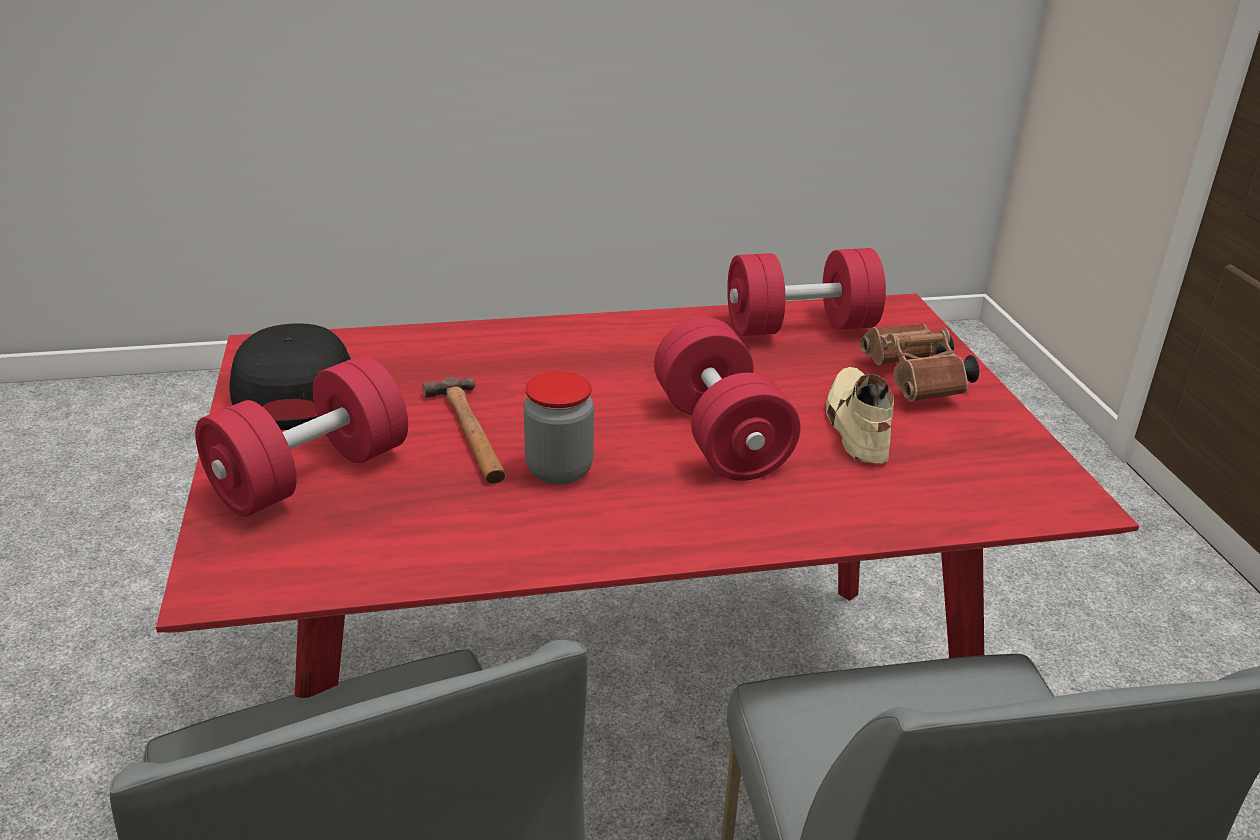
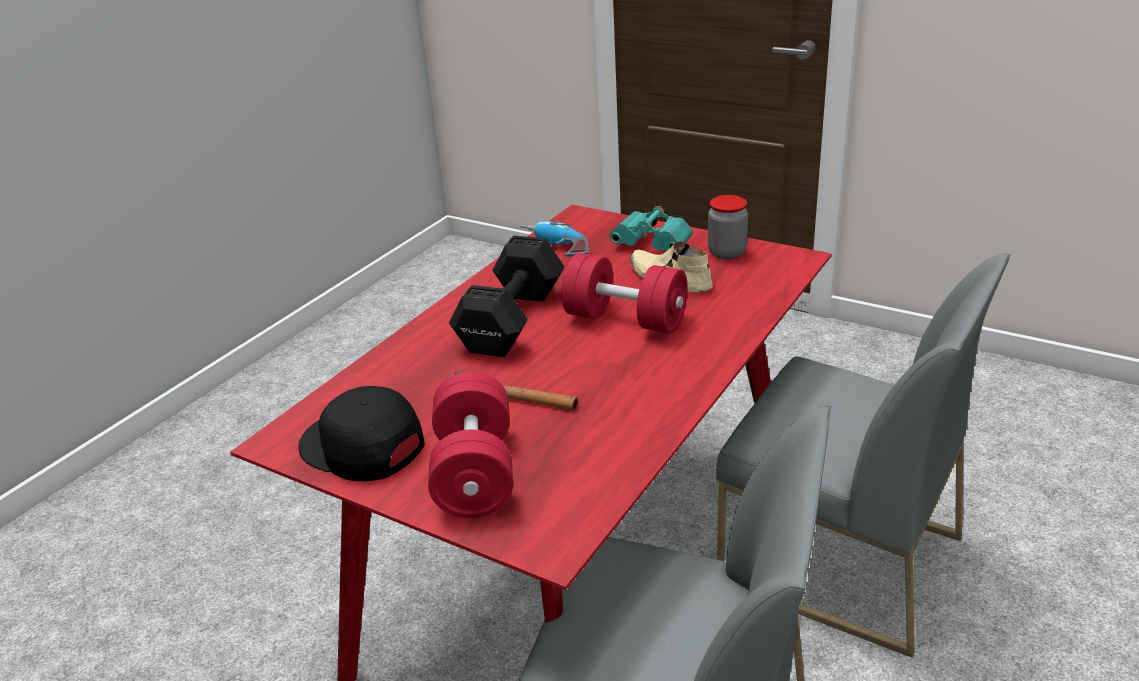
camera: 45 degrees left, 0 degrees up
(559, 470) = (590, 382): jar -> jar (727, 253)
(613, 368) = (509, 322): none -> black dumbbell
(800, 327) = (555, 250): red dumbbell -> power drill
(916, 383) = (655, 246): brown binoculars -> turquoise binoculars

